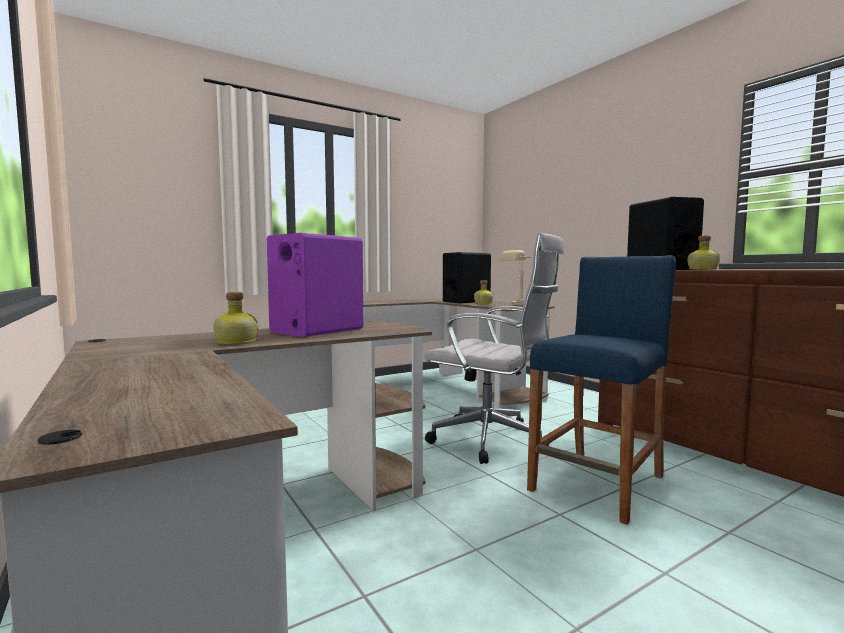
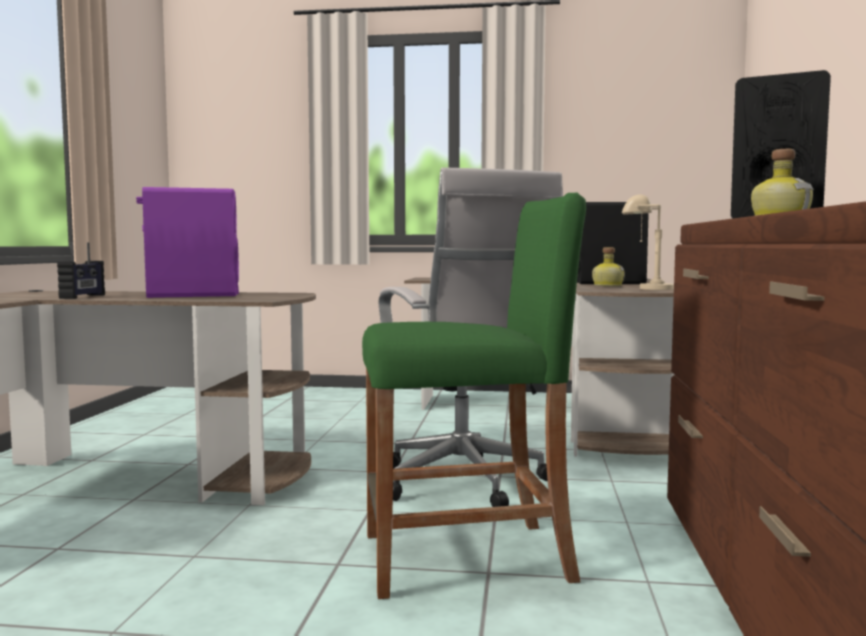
camera: 40 degrees right, 0 degrees up
(235, 342) = (83, 297): bottle -> radio
(598, 483) = (466, 558): blue stool -> green stool

